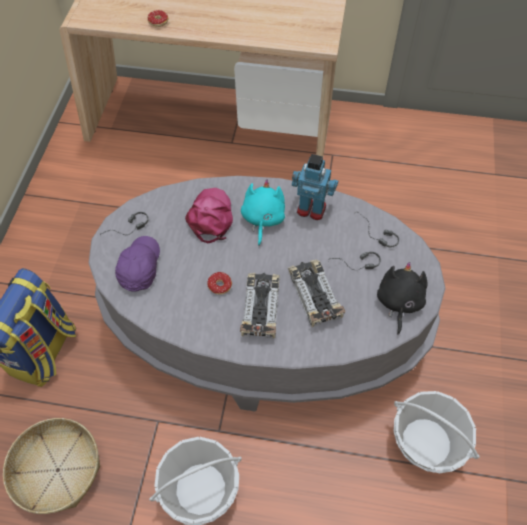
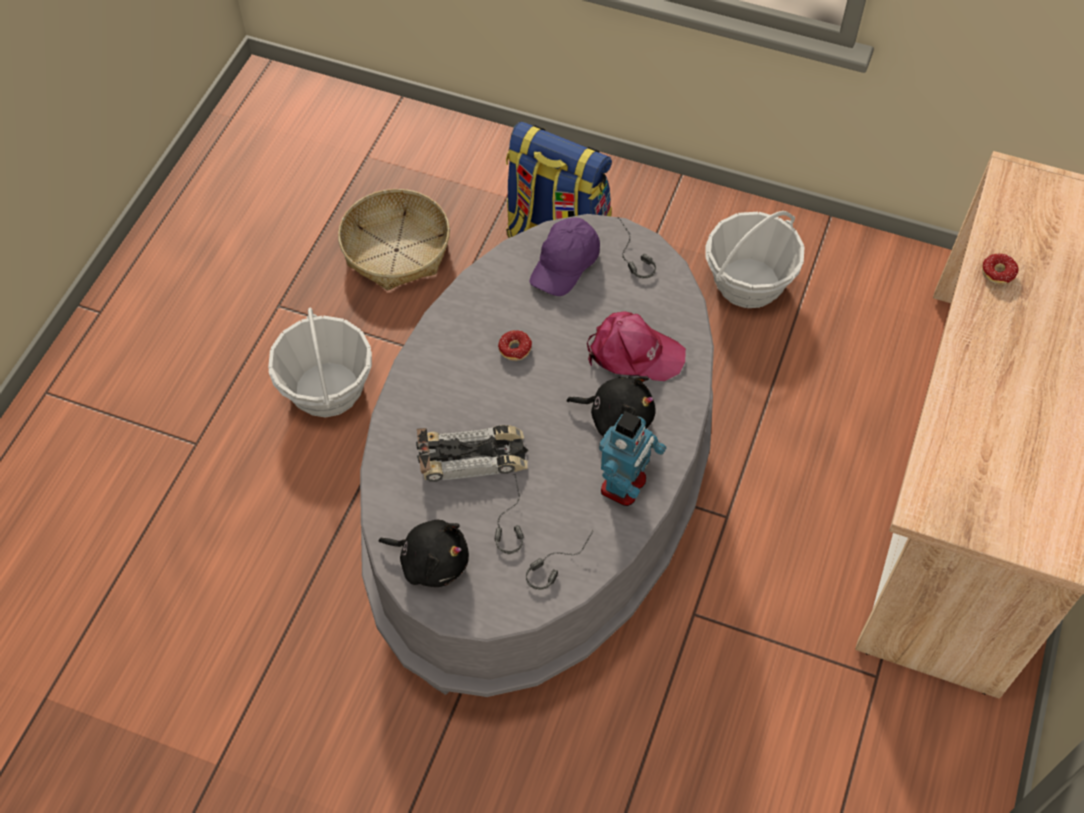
camera: 100 degrees right, 0 degrees up
(139, 267) = (565, 265): purple cap -> purple cap turned 105 degrees clockwise
(261, 306) = (470, 391): toy car -> none
(262, 219) = (617, 417): turquoise plush toy -> black plush toy
(425, 442) = (301, 671): basket -> basket (748, 283)

